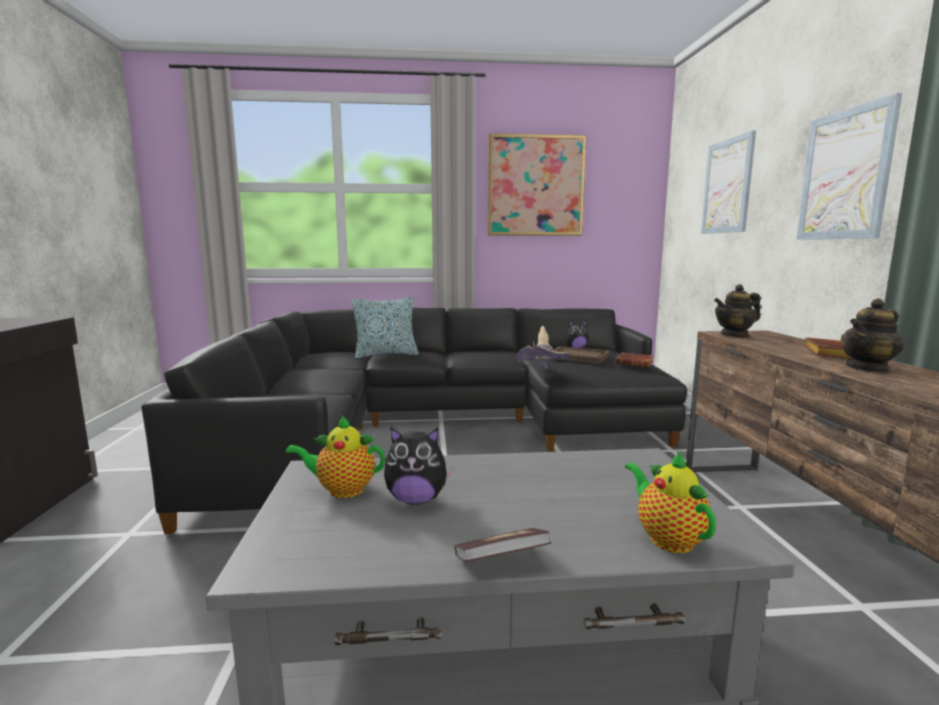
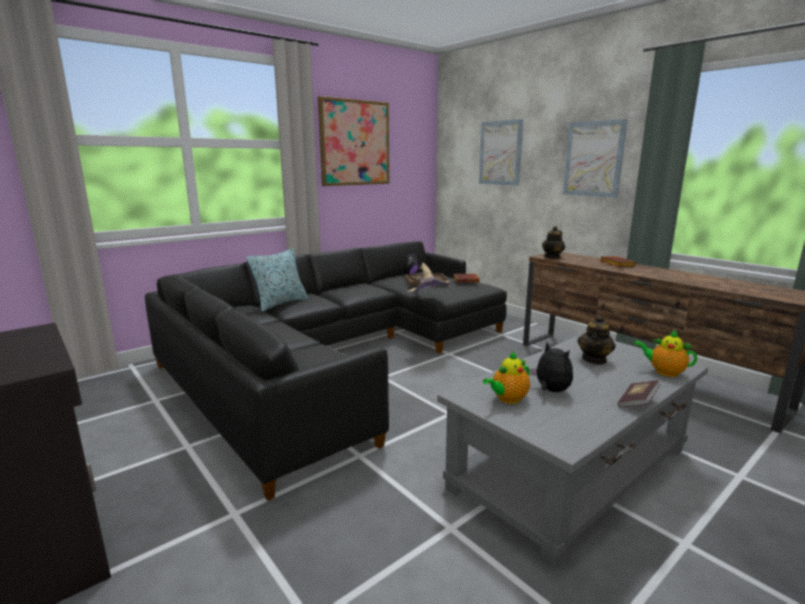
camera: 35 degrees left, 5 degrees up
(416, 499) = (550, 391): plush toy -> plush toy turned 90 degrees counterclockwise
(867, 368) = (646, 271): teapot -> teapot (594, 359)

